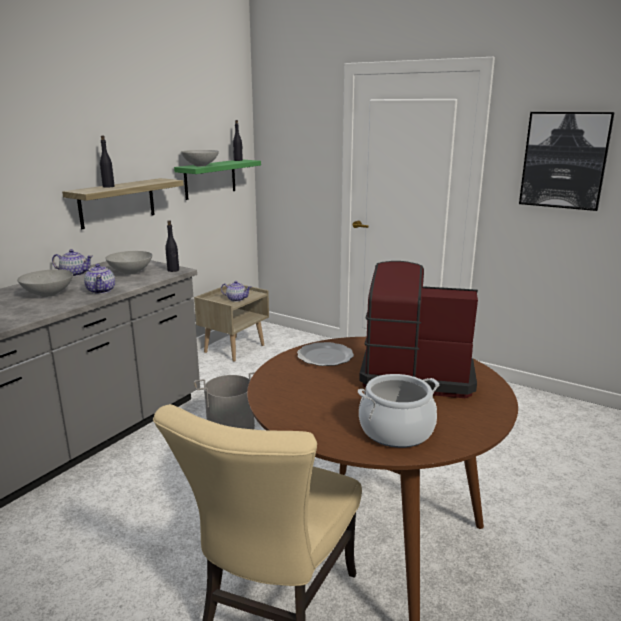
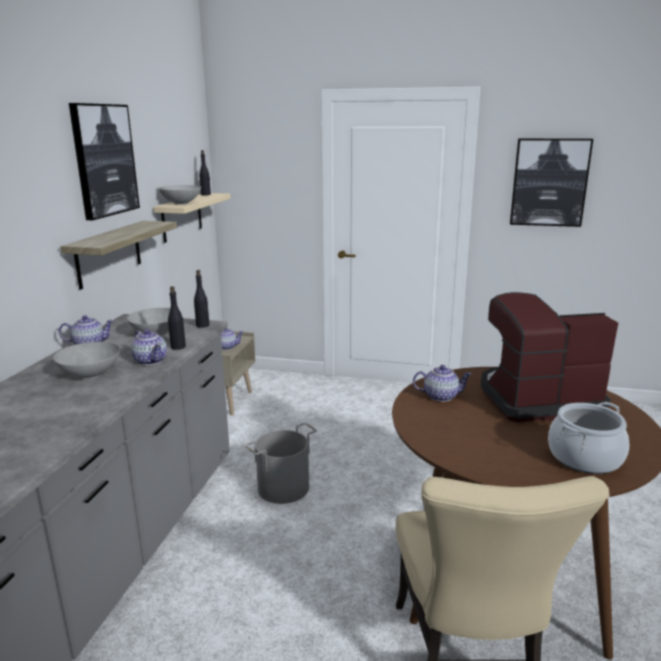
camera: 20 degrees left, 0 degrees up
(108, 186) = (107, 236): black bottle -> black bottle (178, 347)
(117, 123) = (104, 160): none -> picture
(210, 179) = (182, 217): green shelf -> beige shelf
(325, 356) = (440, 396): plate -> teapot

